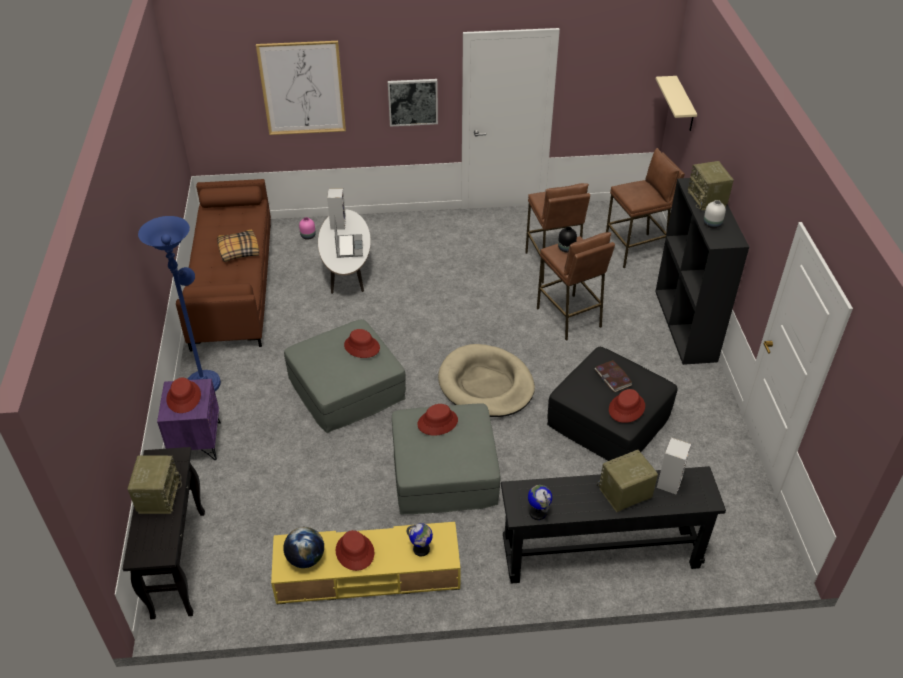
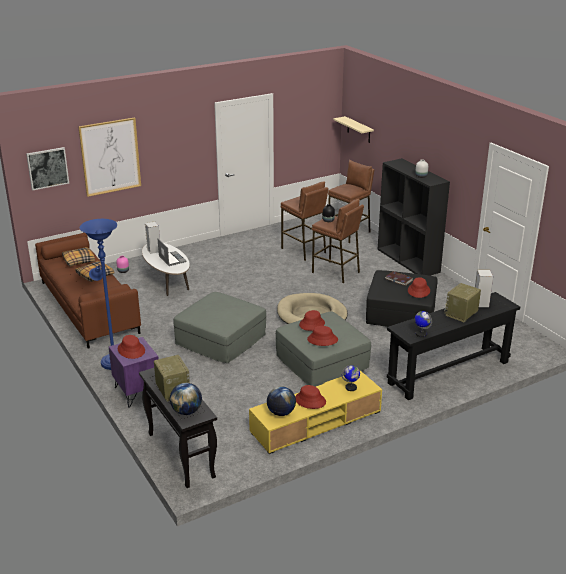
camera: 25 degrees left, 15 degrees down
(148, 540) = (186, 411): none -> globe
(237, 219) = (78, 260): none -> pillow
(361, 347) = (228, 302): red hat -> red hat (322, 340)
(413, 102) = (185, 157): picture -> picture (47, 168)
(707, 199) = (408, 167): radio -> none

